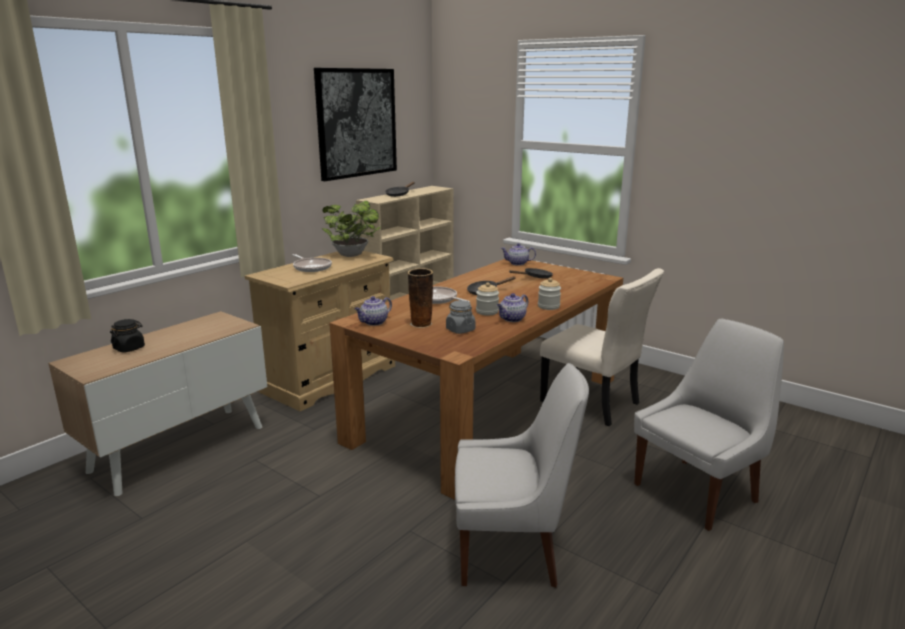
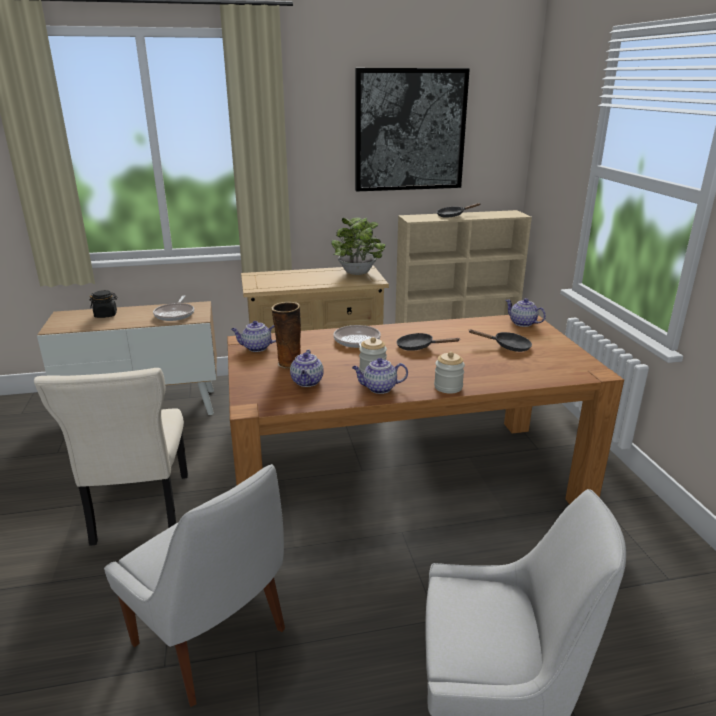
camera: 40 degrees right, 5 degrees up
(311, 267) = (300, 277): frying pan -> frying pan (175, 314)
(460, 330) = (307, 382): grey jar -> teapot
(593, 404) = (526, 528): beige chair -> beige chair (140, 511)

